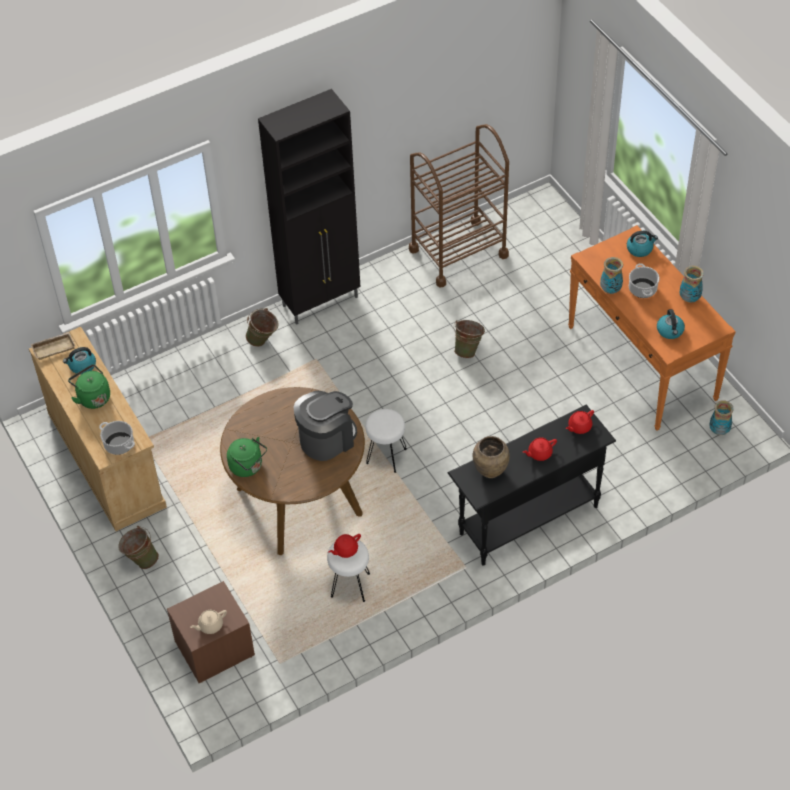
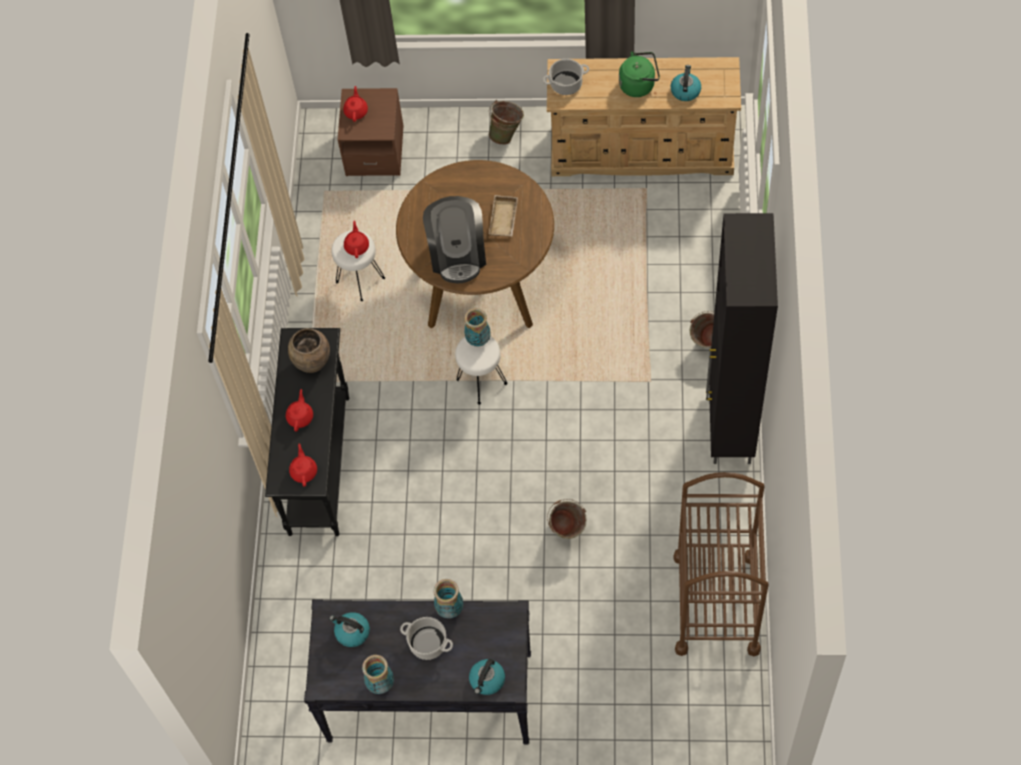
camera: 125 degrees right, 10 degrees up
(54, 347) = (726, 77): beige tray -> beige tray (505, 219)
(210, 625) = (356, 111): beige teapot -> red teapot
(248, 467) = (472, 177): green kettle -> none
(642, 363) = (429, 698): orange console table -> black console table
(719, 430) = (290, 715): vase -> vase (478, 340)

